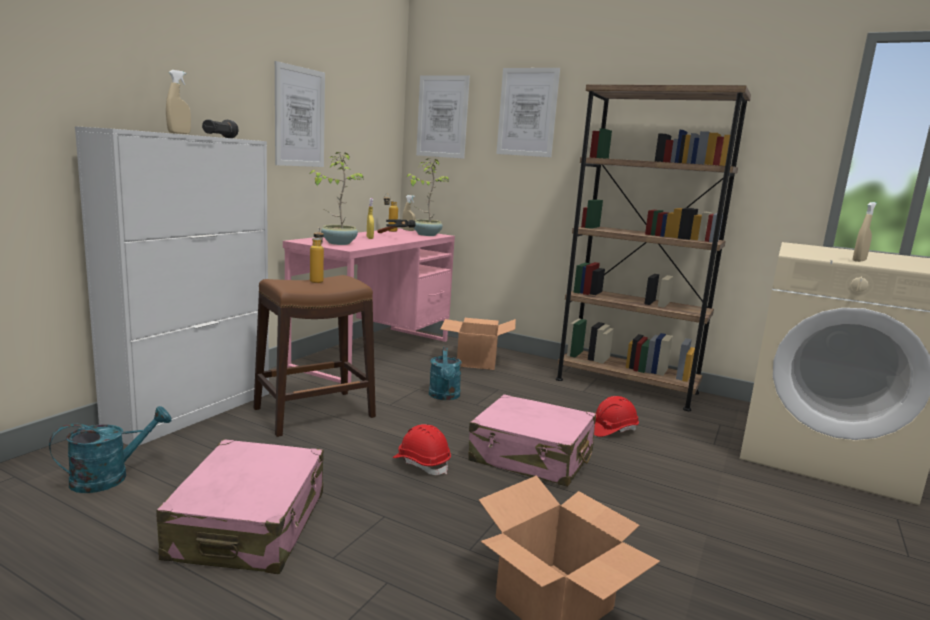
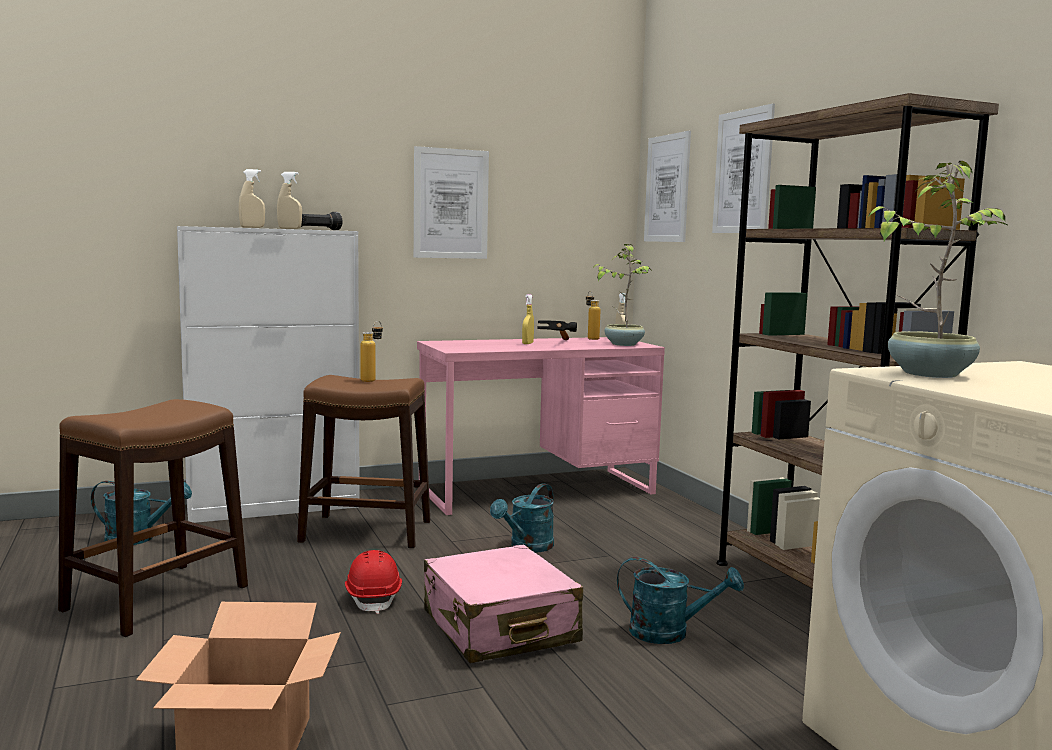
camera: 40 degrees right, 5 degrees down
(249, 525) = (155, 598): pink suitcase -> brown stool
(338, 243) = (466, 346): potted plant -> potted plant (928, 373)
(477, 362) = (645, 522): cardboard box -> none
(612, 430) = (670, 633): red hard hat -> turquoise watering can
(859, 261) = (967, 385): beige spray bottle -> beige spray bottle (289, 228)

